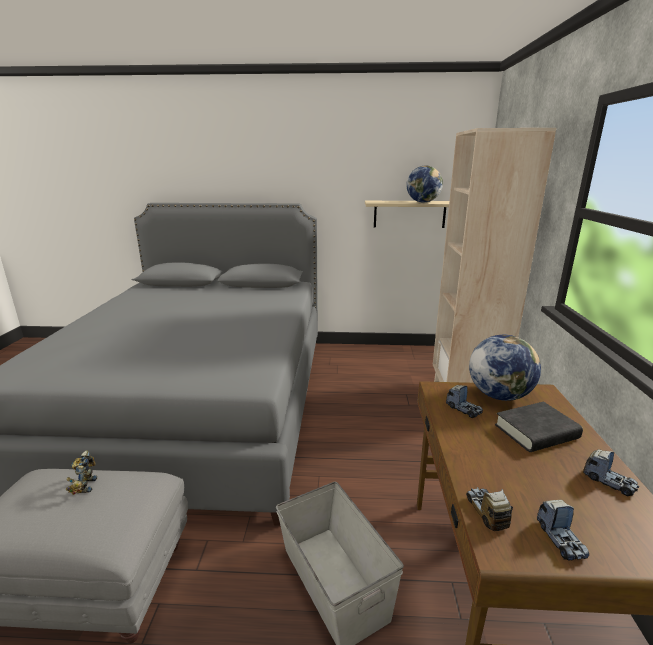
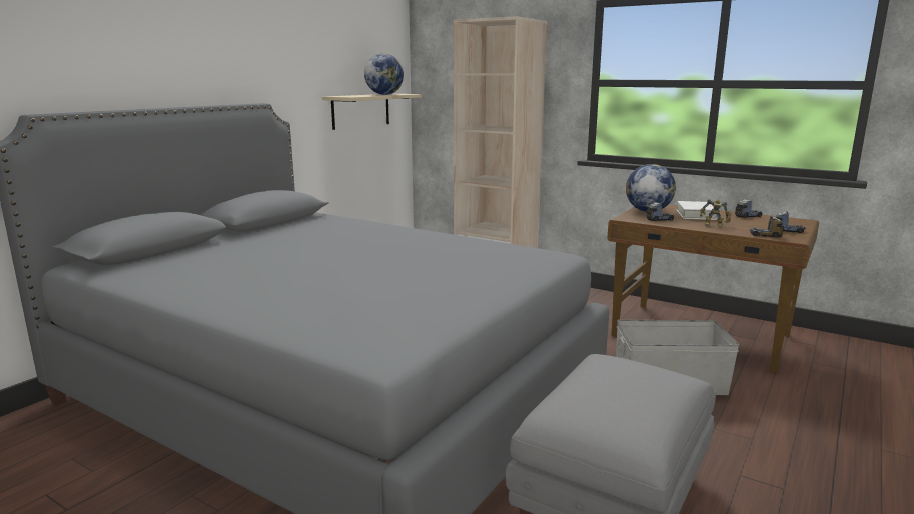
camera: 60 degrees left, 5 degrees down
(84, 486) = (601, 379): toy robot -> toy robot (714, 225)
(536, 432) = (696, 215): black book -> white book

